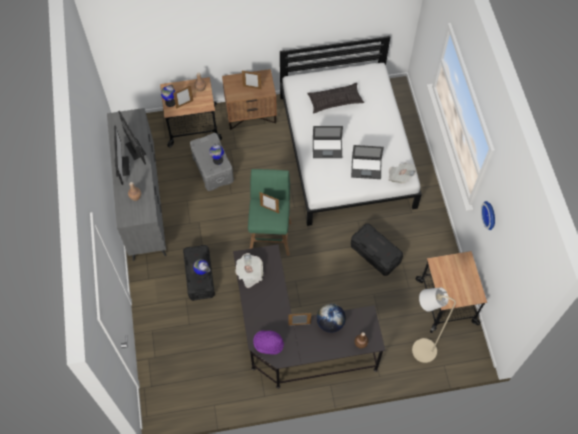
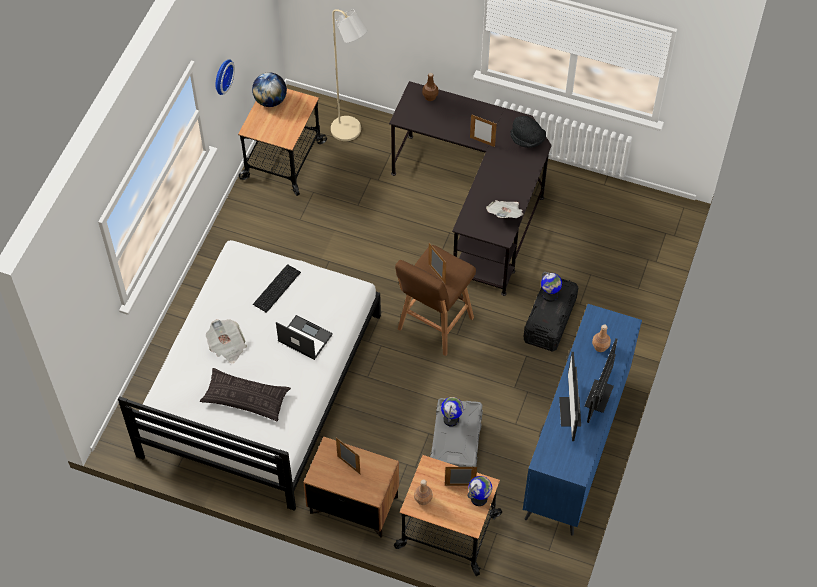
camera: 150 degrees left, 5 degrees down
(144, 203) = (575, 448): grey dresser -> blue dresser
(268, 344) = (527, 139): purple hat -> black hat
(270, 236) = (434, 325): green stool -> brown stool
(330, 323) = (448, 128): globe -> globe (270, 100)
(366, 168) = (275, 288): laptop -> keyboard
(375, 254) = (322, 244): black storage box -> none
(400, 176) = (243, 259): newspaper -> newspaper (227, 346)

